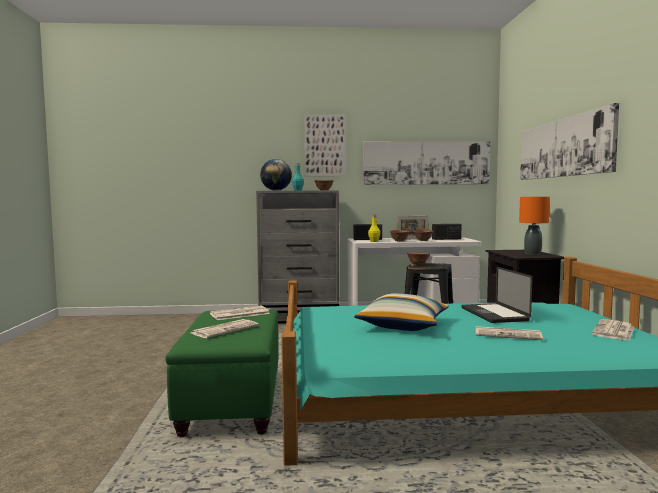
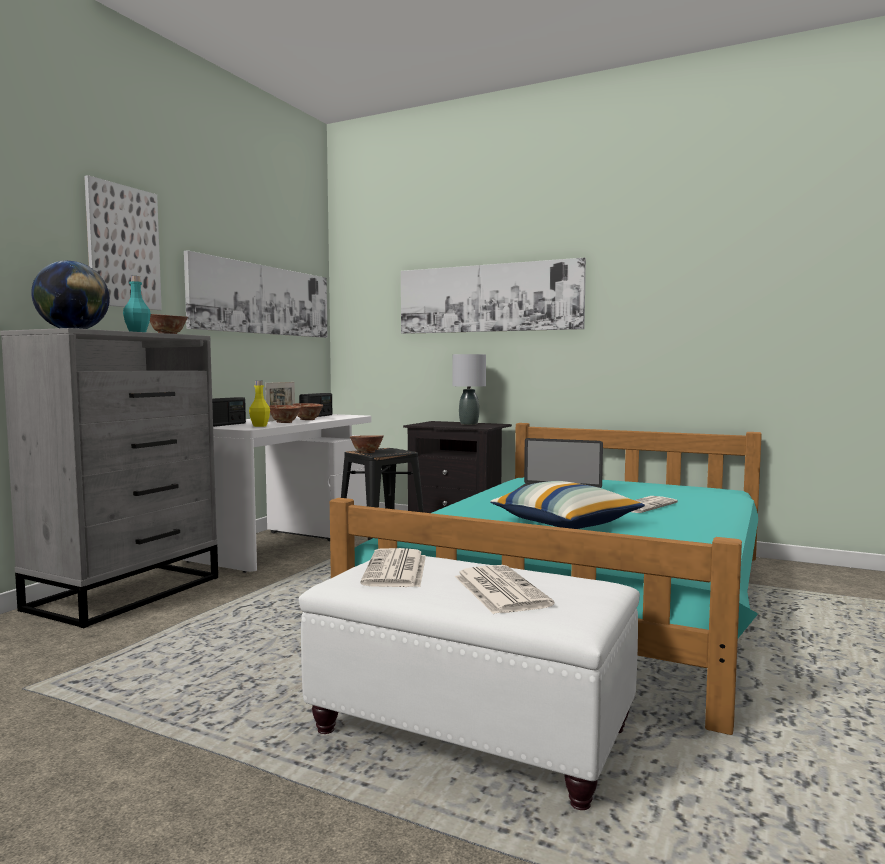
camera: 60 degrees left, 0 degrees up
(232, 402) = (472, 731): green ottoman -> white ottoman
(532, 253) = (469, 424): orange table lamp -> grey table lamp
(614, 331) = (660, 486): newspaper -> none

